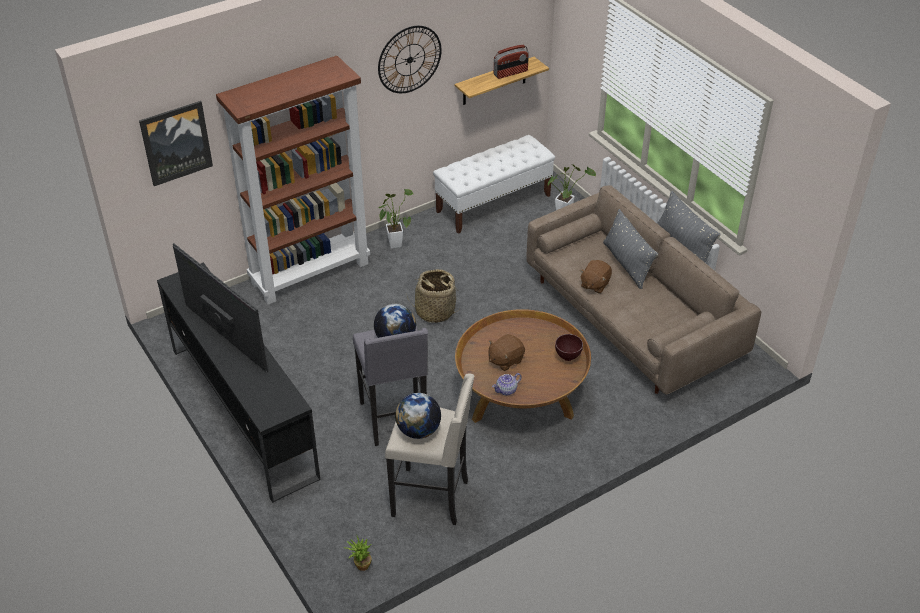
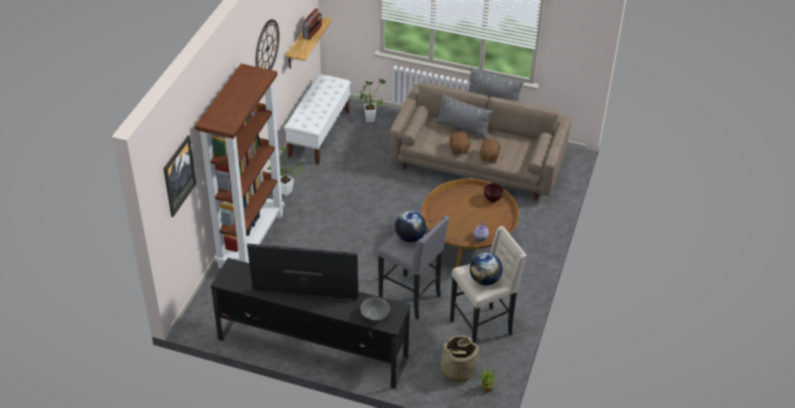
camera: 40 degrees left, 0 degrees up
(264, 397) = (374, 315): none -> grey bowl
(435, 311) = (360, 220): basket -> basket (457, 371)
(505, 360) = (460, 220): brown plush toy -> brown plush toy (489, 157)

